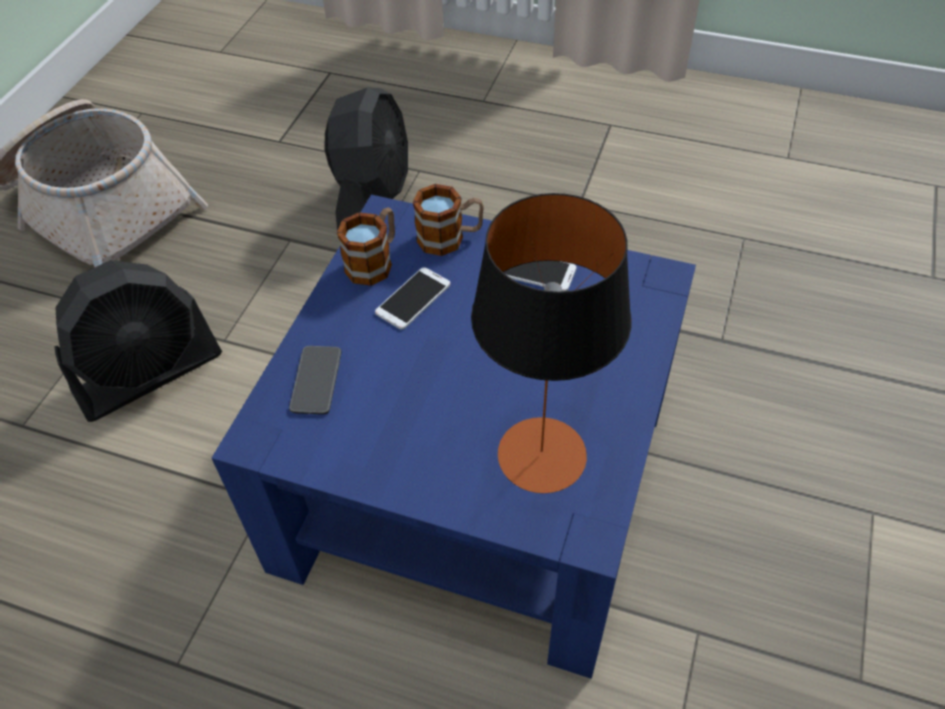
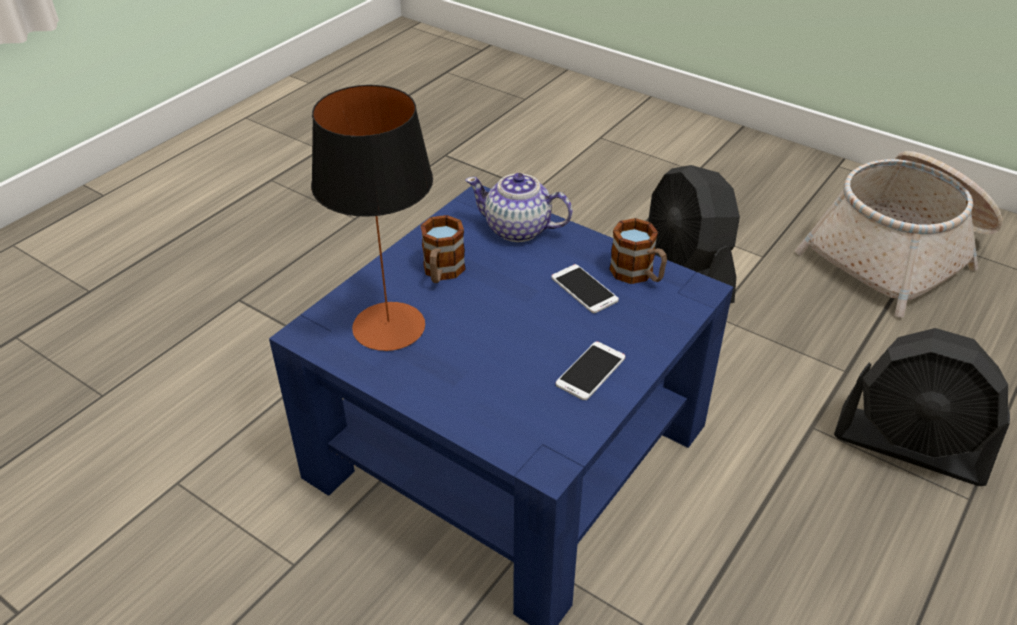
camera: 105 degrees right, 10 degrees down
(316, 381) = (518, 229): phone -> teapot
(450, 238) = (654, 324): mug -> mug (442, 272)

